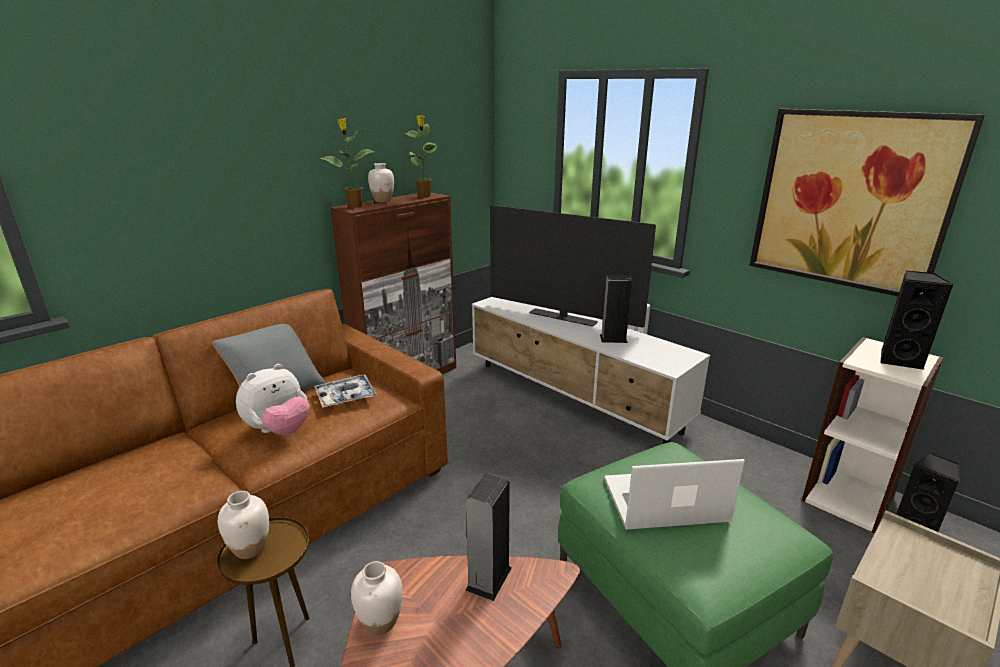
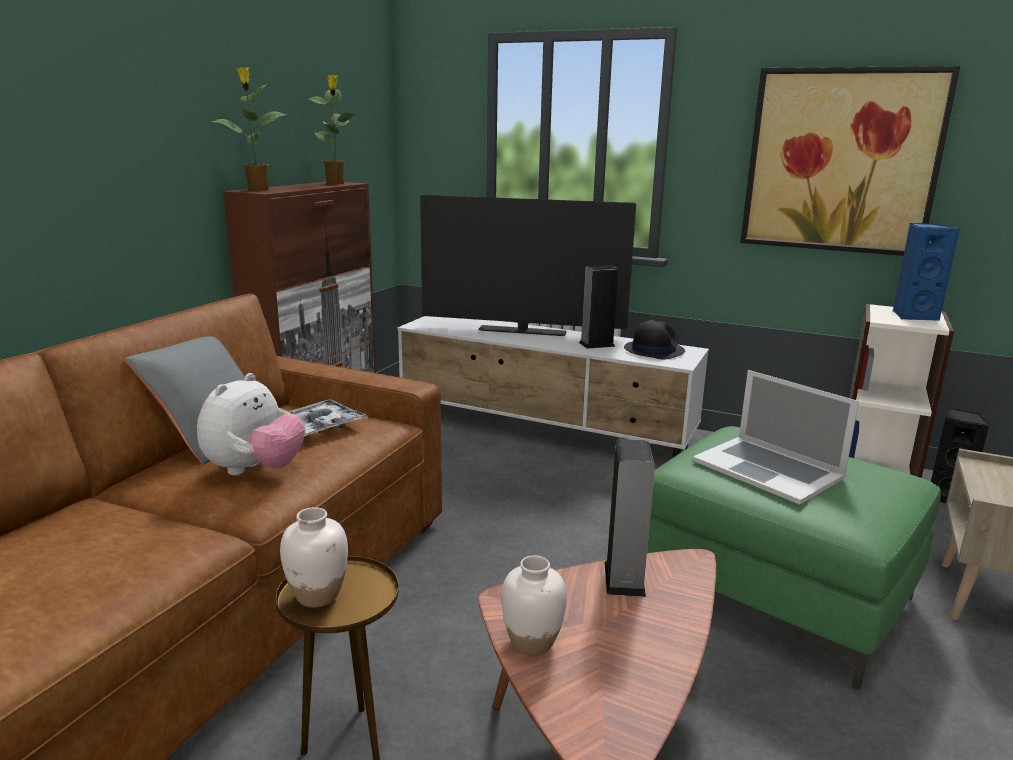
camera: 20 degrees left, 5 degrees down
(383, 201) = (287, 186): white vase -> none
(658, 351) = (653, 350): none -> black hat
(665, 500) = (768, 469): laptop -> laptop turned 105 degrees counterclockwise
(898, 360) = (913, 316): black speaker -> blue speaker

